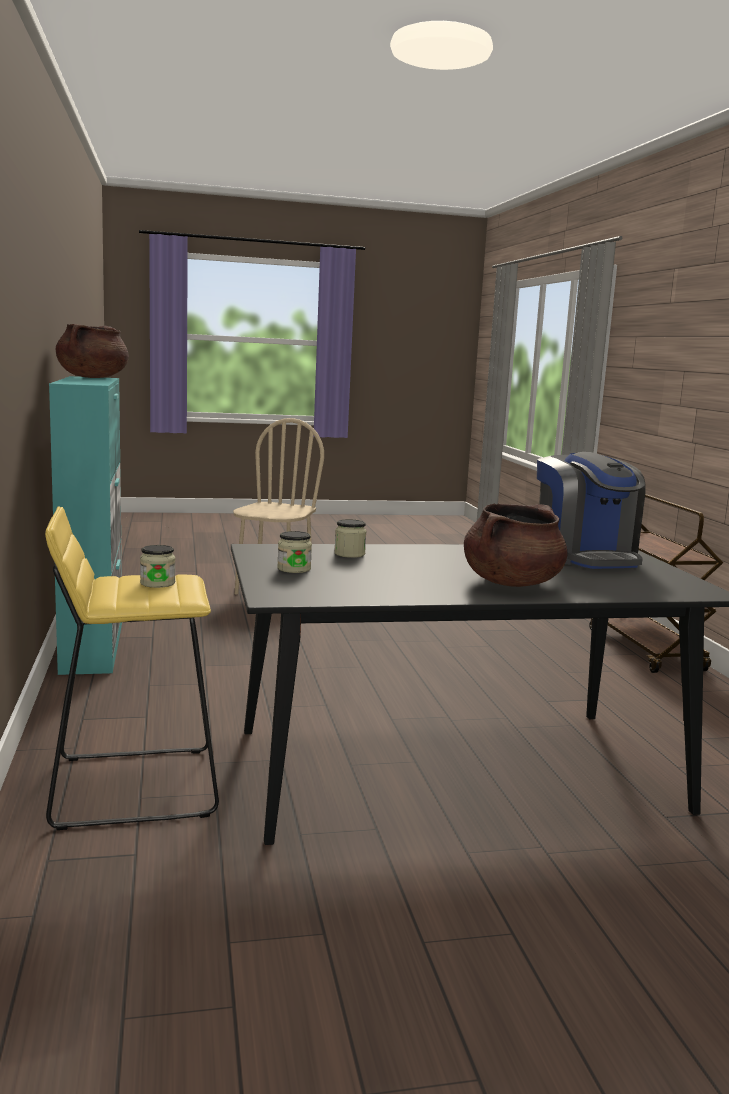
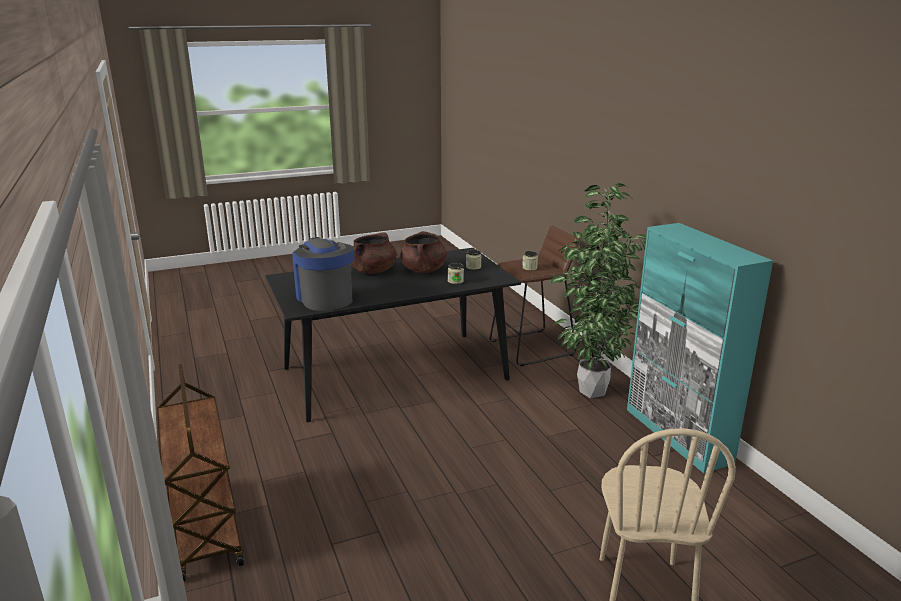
camera: 170 degrees right, 10 degrees up
(93, 378) = (734, 254): brown cooking pot -> brown cooking pot (423, 270)
(133, 696) = (590, 393): none -> potted plant
(133, 786) = (532, 348): yellow stool -> brown stool

